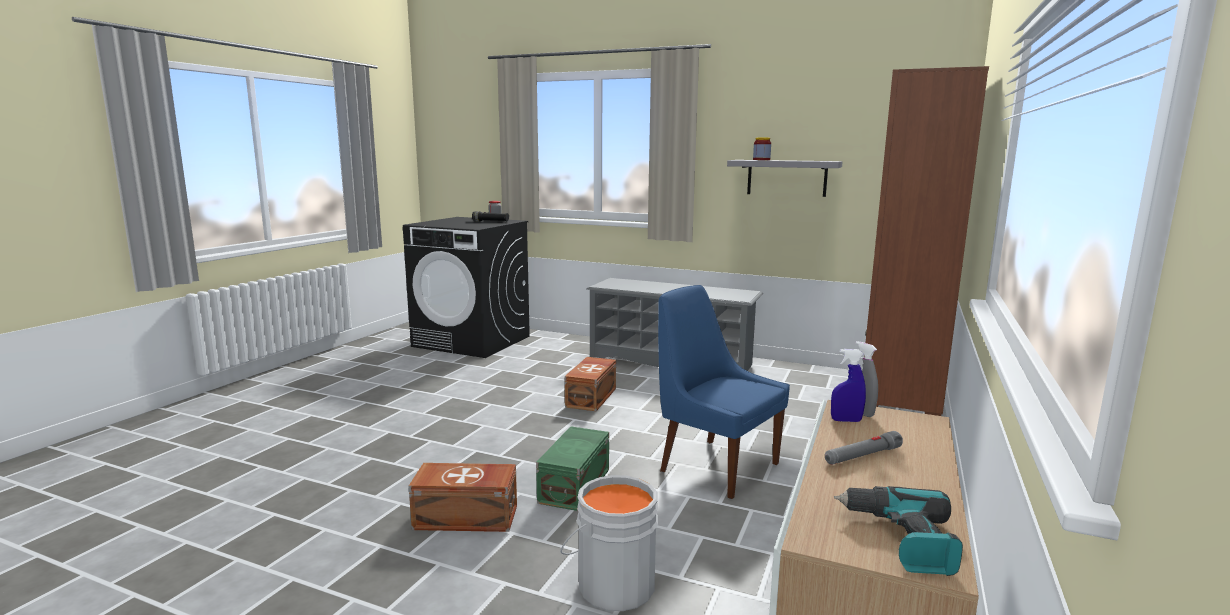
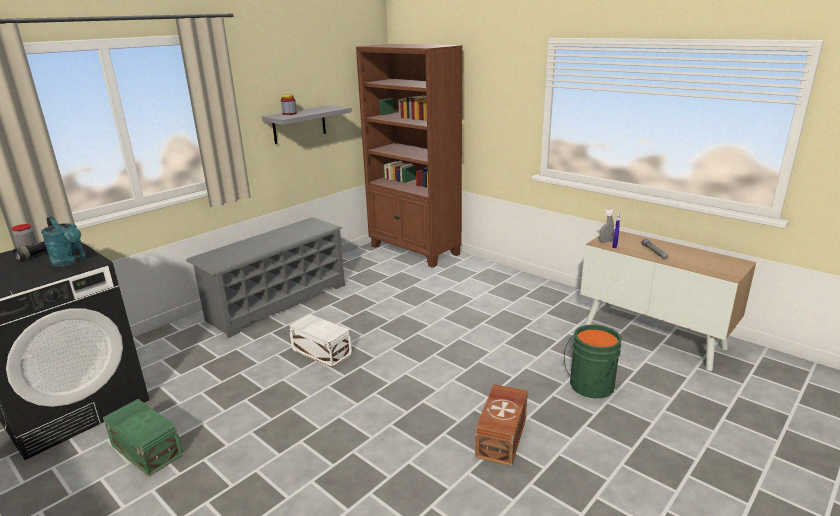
camera: 70 degrees left, 10 degrees up
(476, 225) = (71, 261): none -> turquoise watering can
(576, 485) = (472, 382): green storage box -> green storage box (147, 449)
(592, 397) = (321, 351): brown storage box -> white storage box
(614, 584) = (589, 386): grey bucket -> green bucket
(715, 466) = (469, 326): blue chair -> none
(901, 540) = (725, 263): power drill -> none

